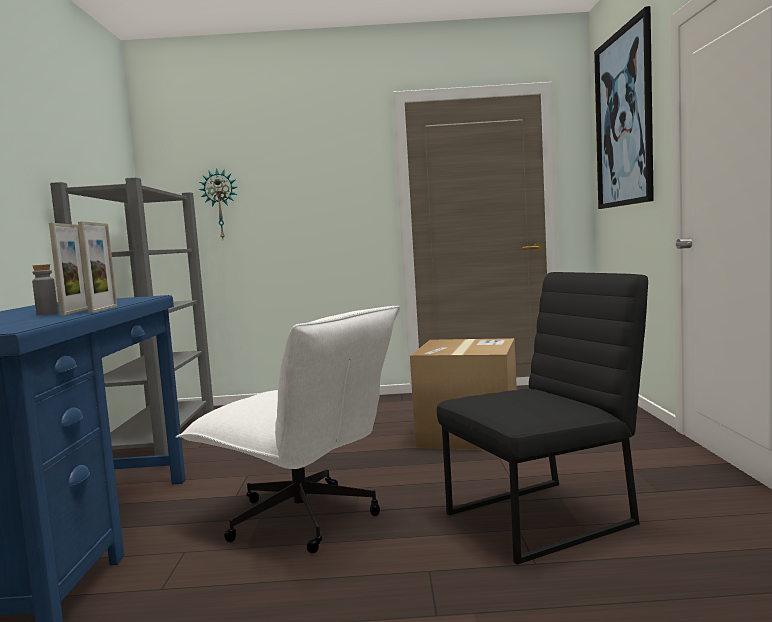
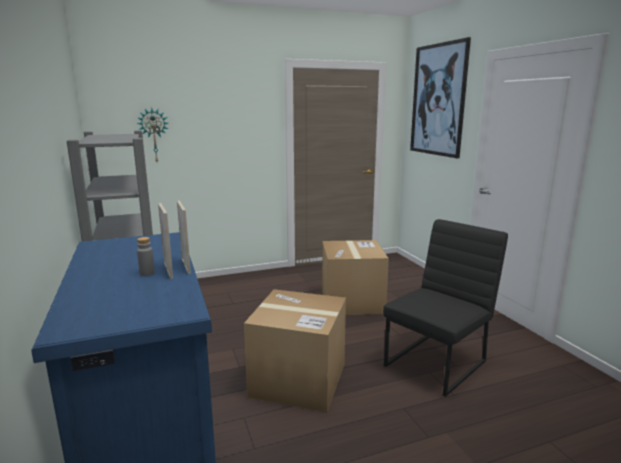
camera: 20 degrees left, 10 degrees up
(300, 518) = (298, 380): white office chair -> cardboard box

